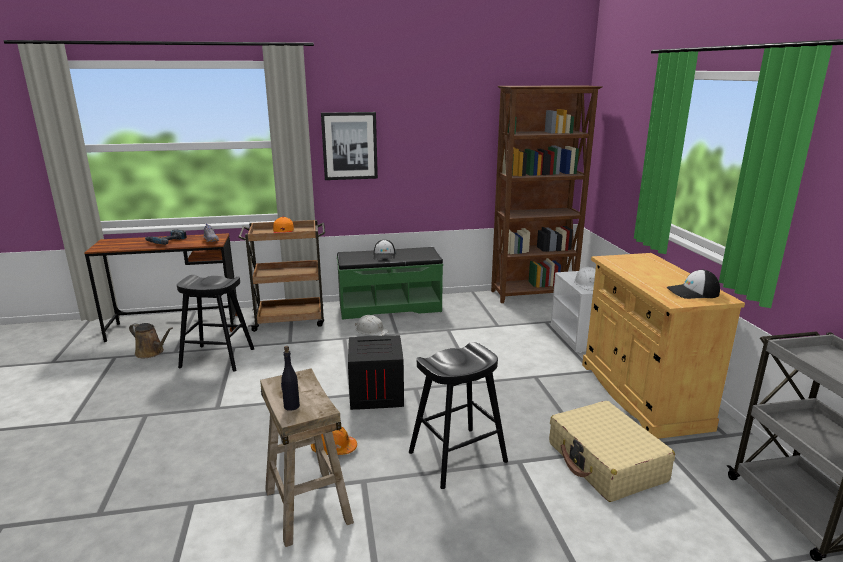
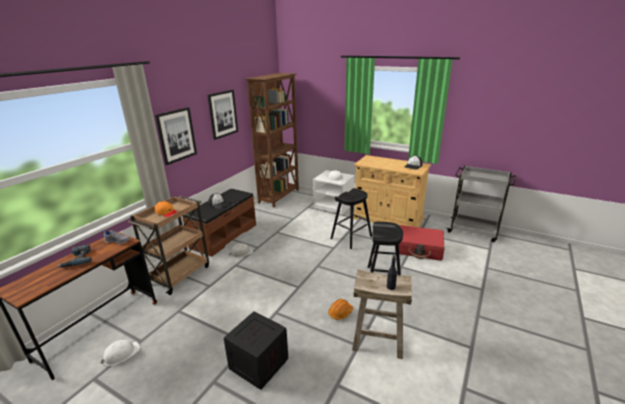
camera: 50 degrees left, 5 degrees up
(151, 352) = (121, 354): brown watering can -> white hard hat
(217, 358) = (183, 323): black stool -> black stool (351, 237)
(377, 393) = (308, 279): crate -> crate (259, 363)
(389, 306) = (223, 236): green bench -> brown bench
(440, 133) = (222, 114): none -> picture
(606, 462) = (419, 249): beige suitcase -> red suitcase

